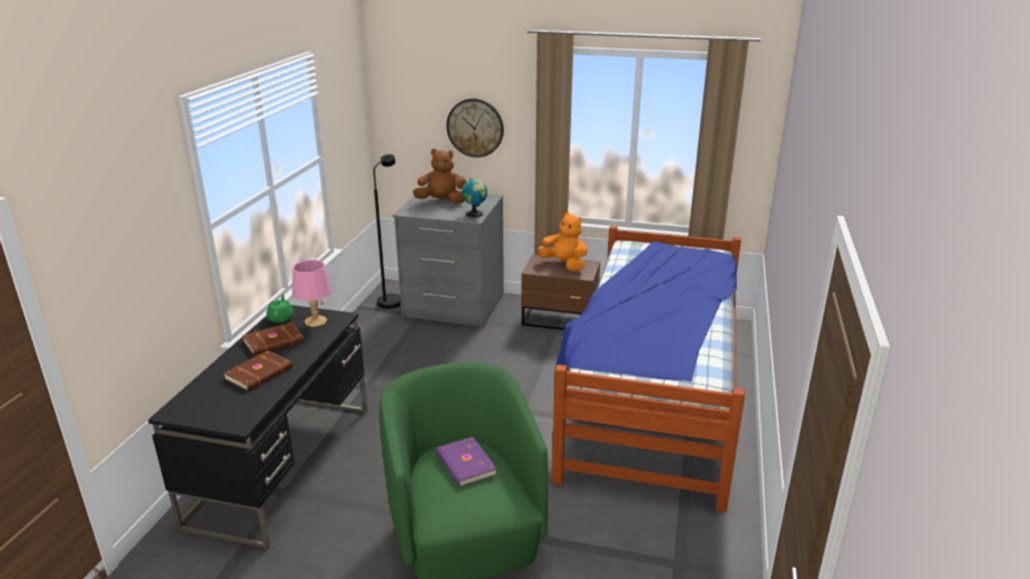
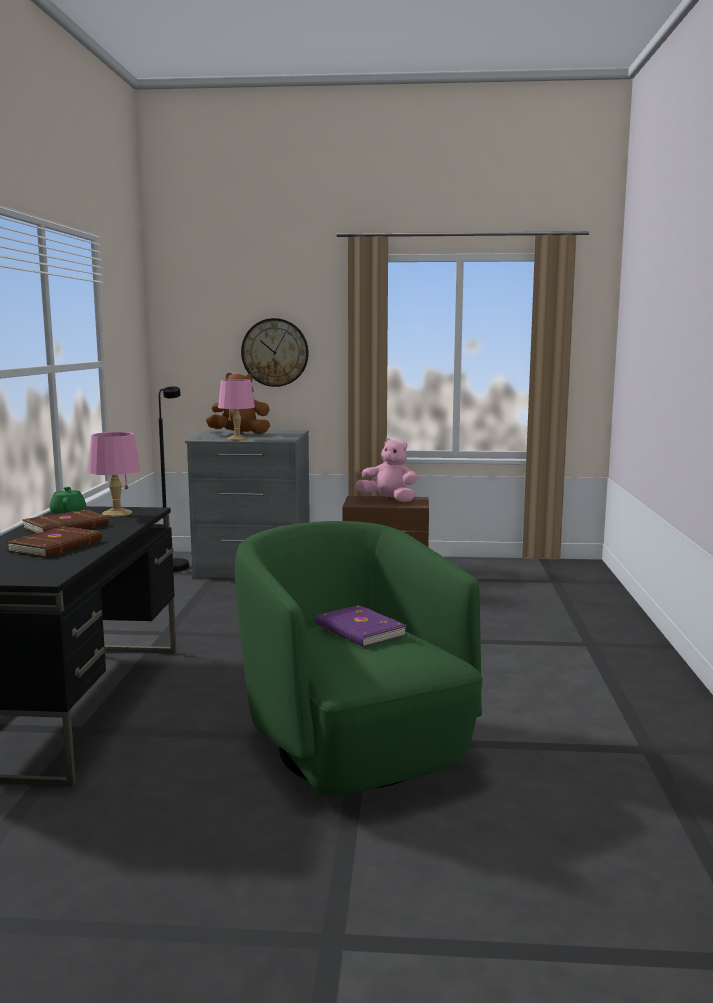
camera: 10 degrees left, 15 degrees down
(436, 214) = (237, 439): none -> pink table lamp
(475, 214) = (285, 438): globe -> none
(564, 265) = (389, 500): orange plush toy -> pink plush toy
(651, 393) = (525, 616): bed -> none

